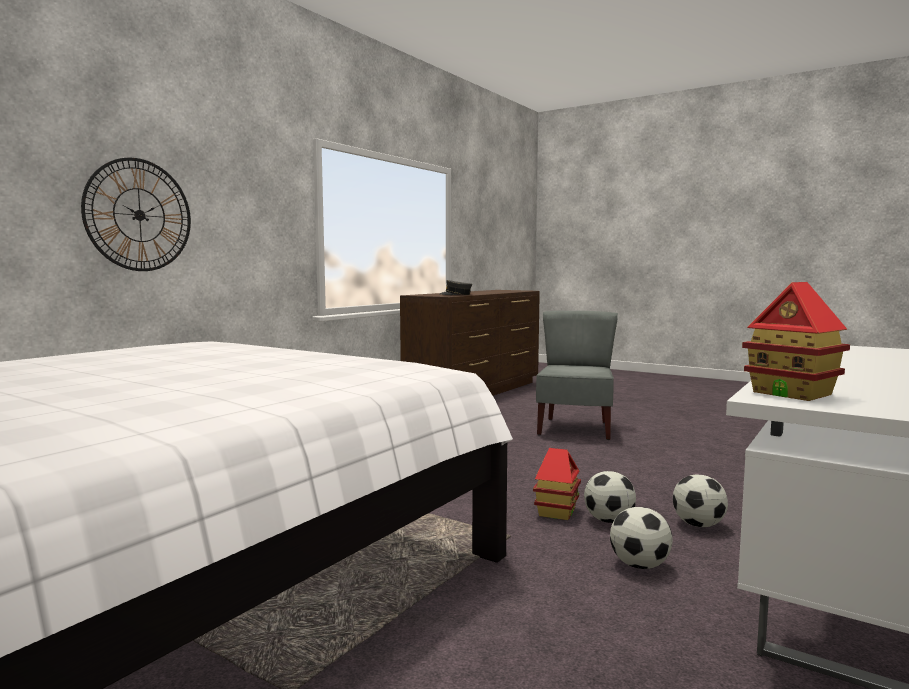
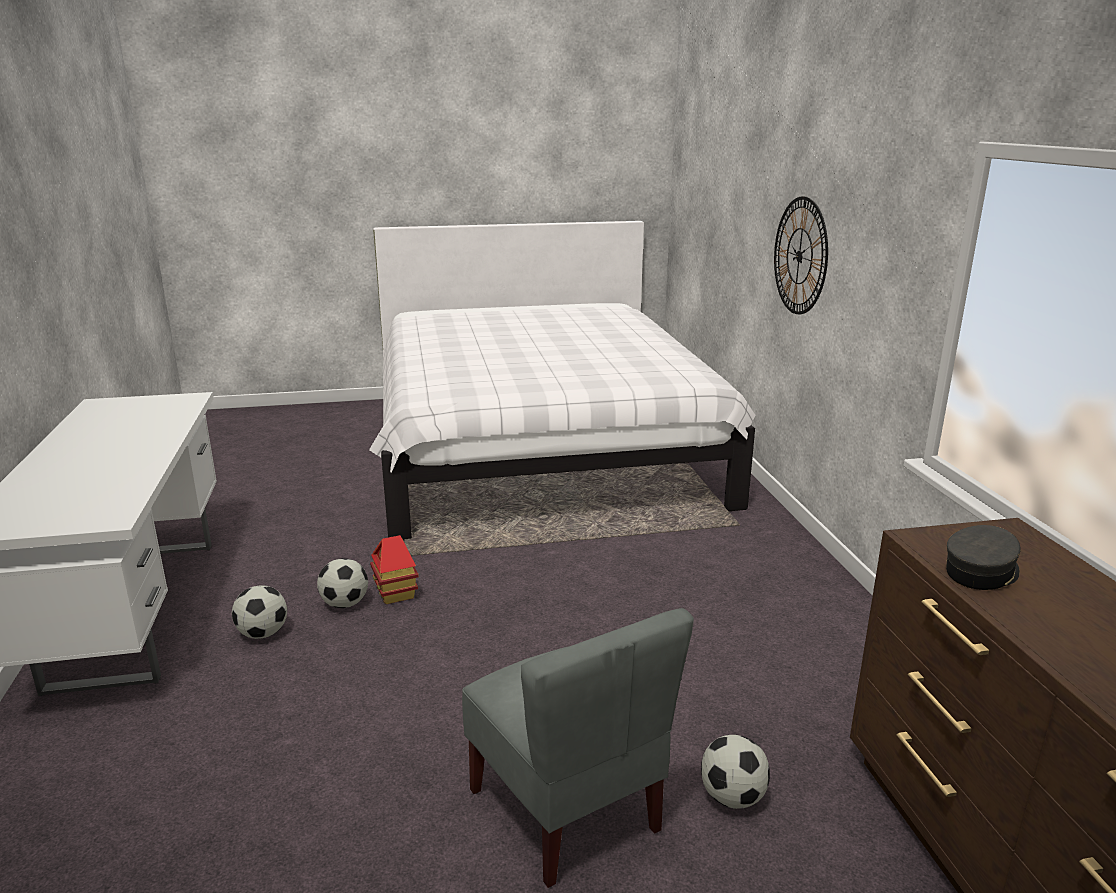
camera: 135 degrees right, 15 degrees up
(639, 565) = (296, 571): football -> football (732, 797)
(792, 393) = (177, 405): toy house -> none

